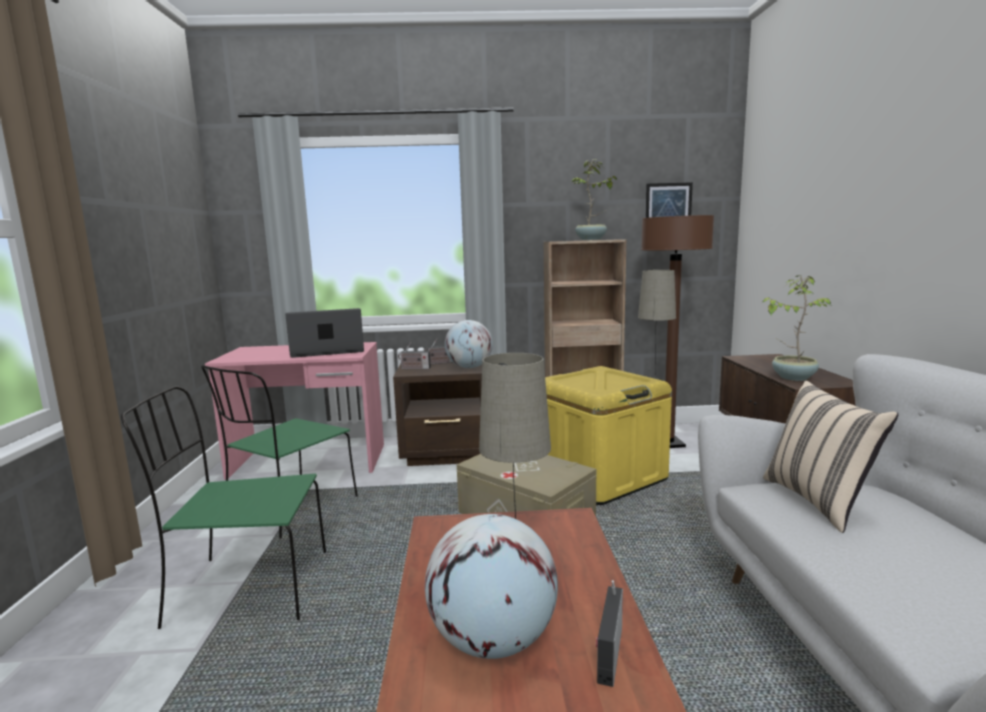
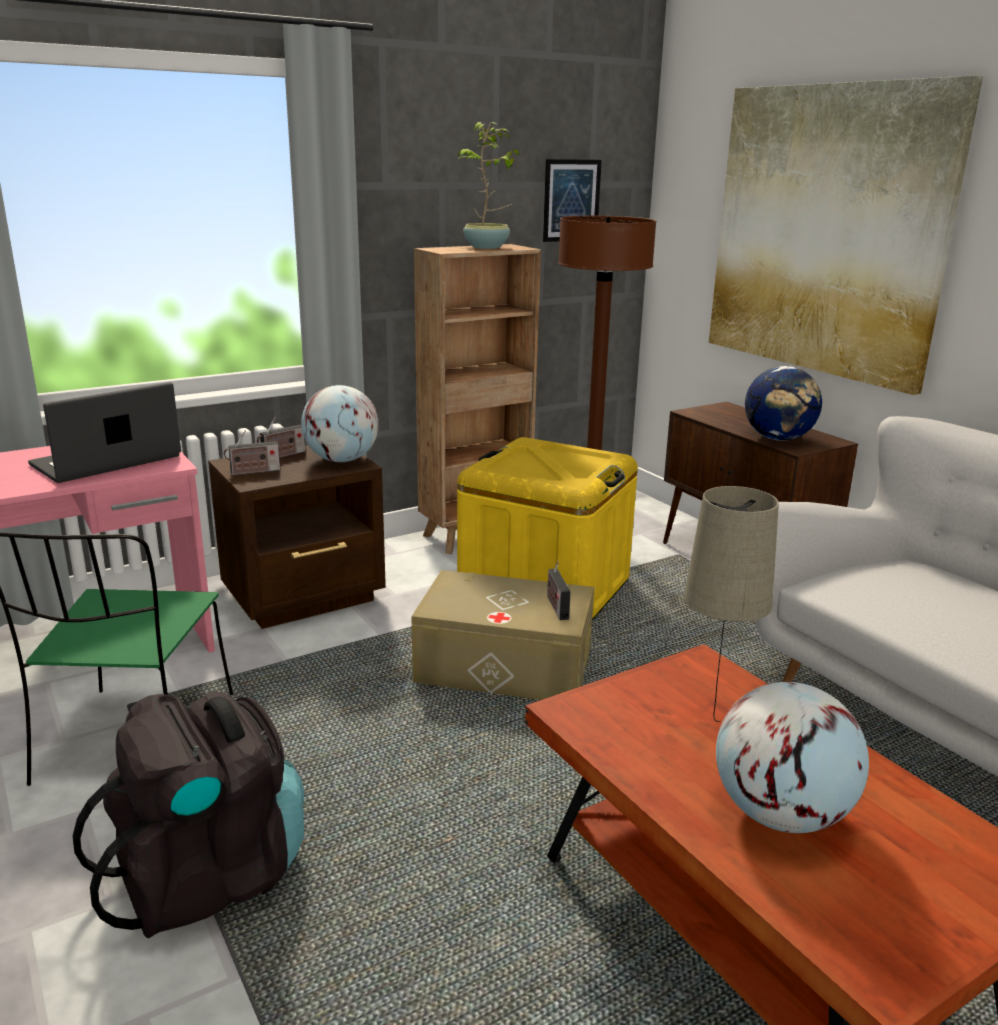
camera: 30 degrees left, 10 degrees up
(246, 588) = (209, 876): green chair -> black backpack
(609, 651) = (880, 788): radio -> radio (556, 606)
(654, 382) = (620, 458): beige table lamp -> none
(793, 377) = (778, 439): potted plant -> globe
(819, 501) = (884, 587): beige pillow -> none
(846, 210) = (827, 231): none -> picture

